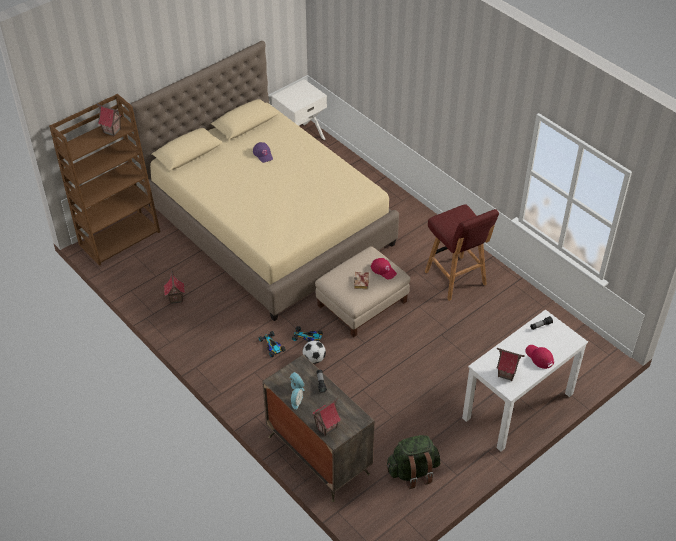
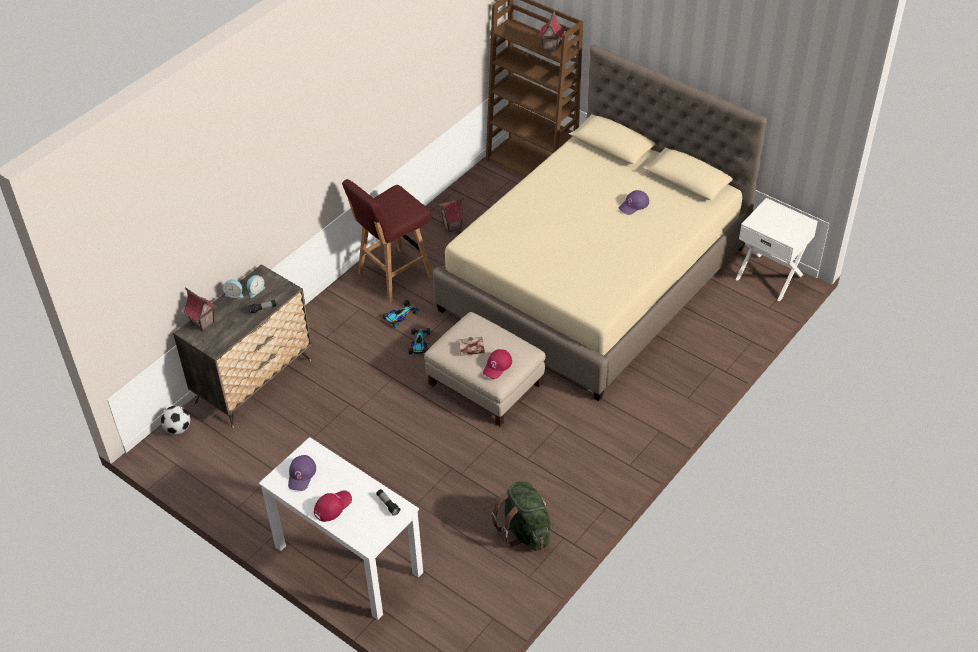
camera: 80 degrees right, 0 degrees up
(314, 359) = (388, 354): football -> football (178, 429)
(413, 472) = (238, 465): green backpack -> green backpack (525, 530)
(456, 279) = (554, 473): red stool -> red stool (393, 276)
(506, 373) = (301, 475): toy house -> purple cap

